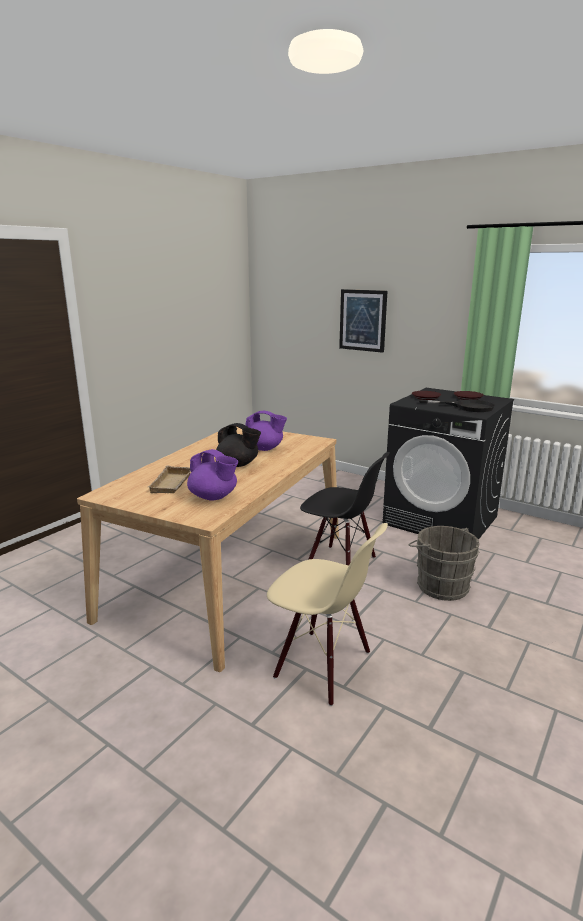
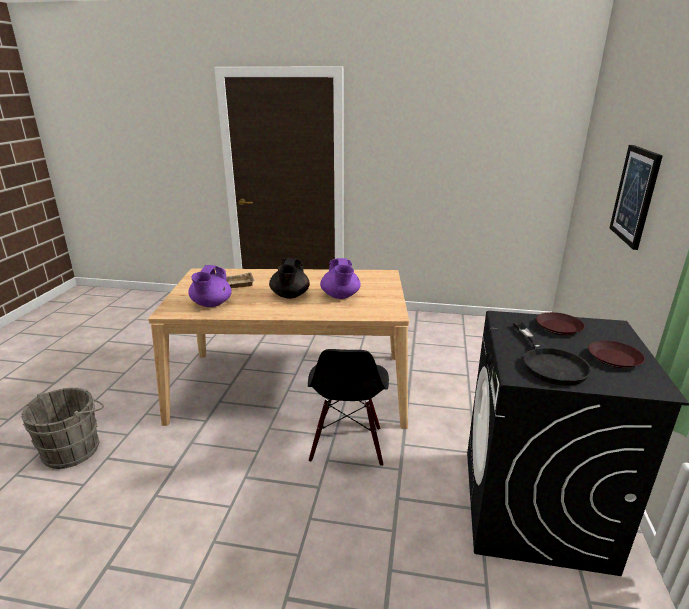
camera: 65 degrees right, 5 degrees up
(322, 665) = (180, 475): beige chair -> none
(440, 585) = (356, 534): grey bucket -> grey bucket (74, 448)

